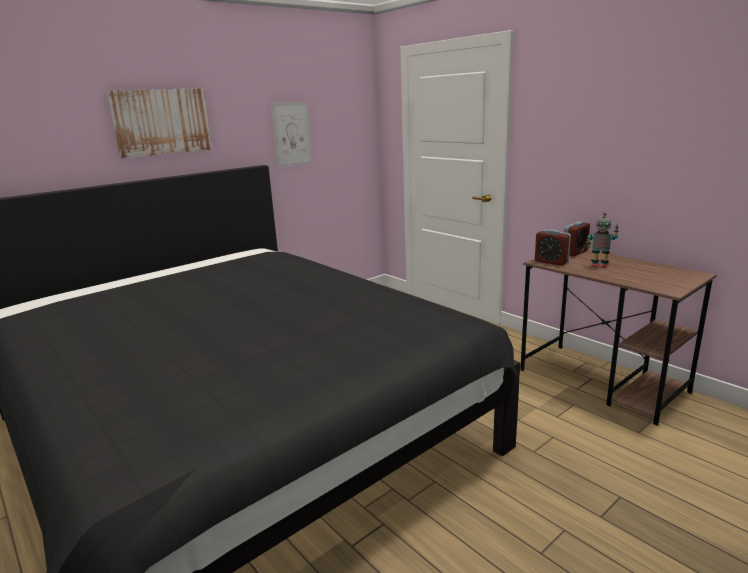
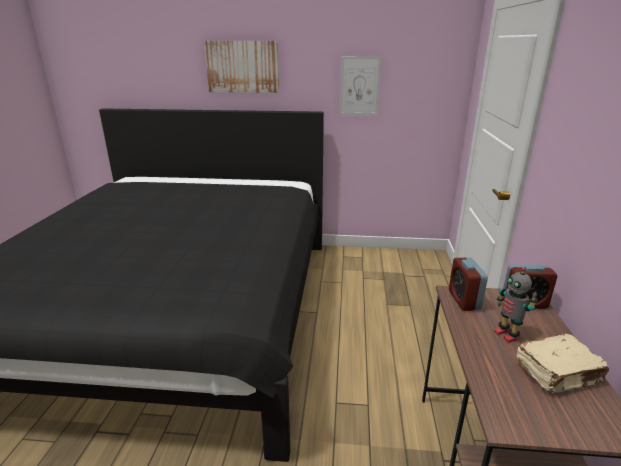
camera: 45 degrees right, 5 degrees up
(644, 268) = (558, 373): none -> beige book

